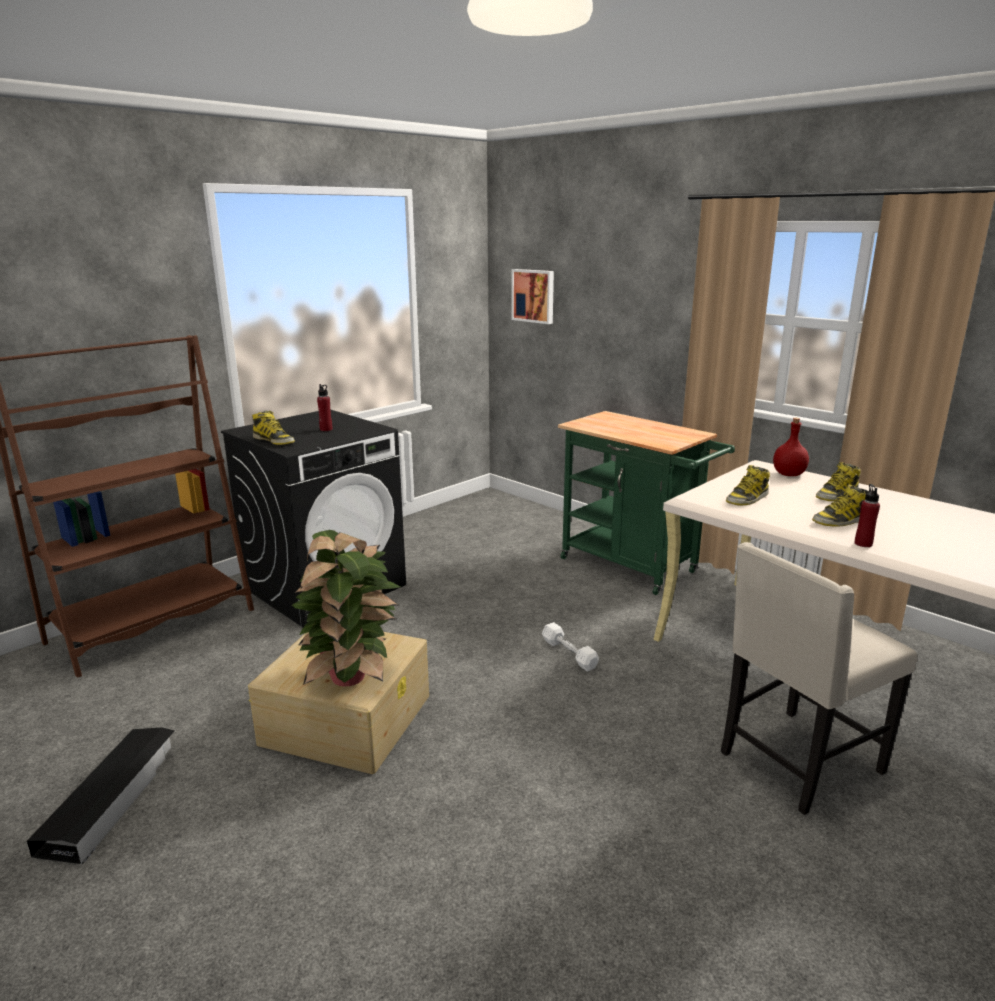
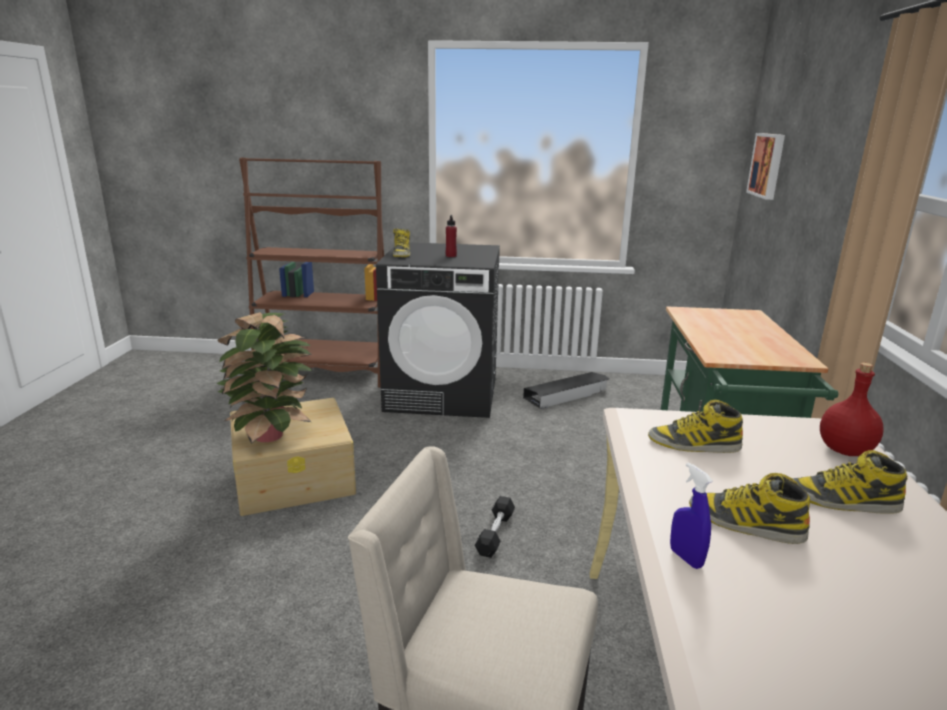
camera: 50 degrees right, 0 degrees up
(112, 798) = (155, 444): black storage box -> black storage box (567, 394)
(569, 654) = (495, 533): white dumbbell -> black dumbbell
(863, 543) = (686, 558): red bottle -> blue spray bottle

